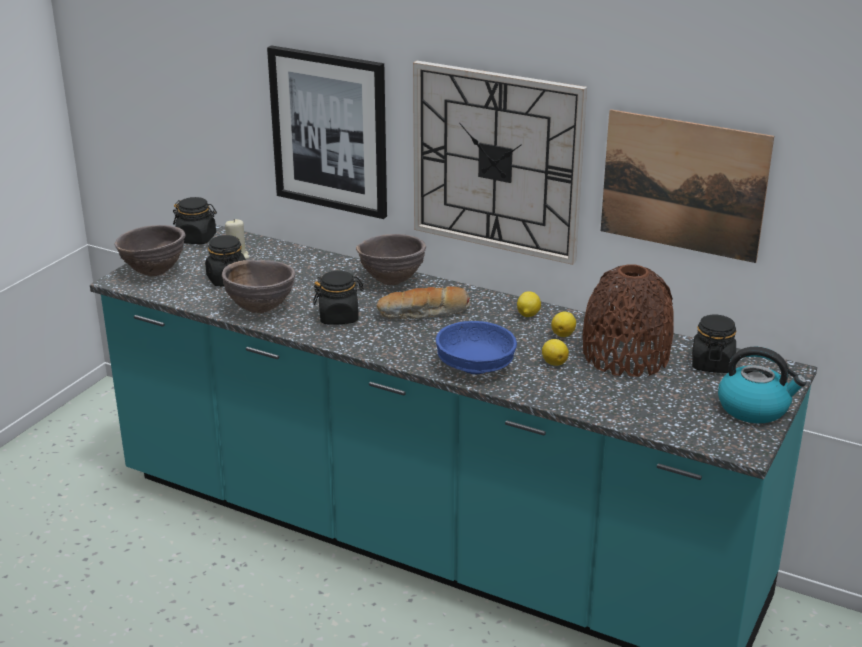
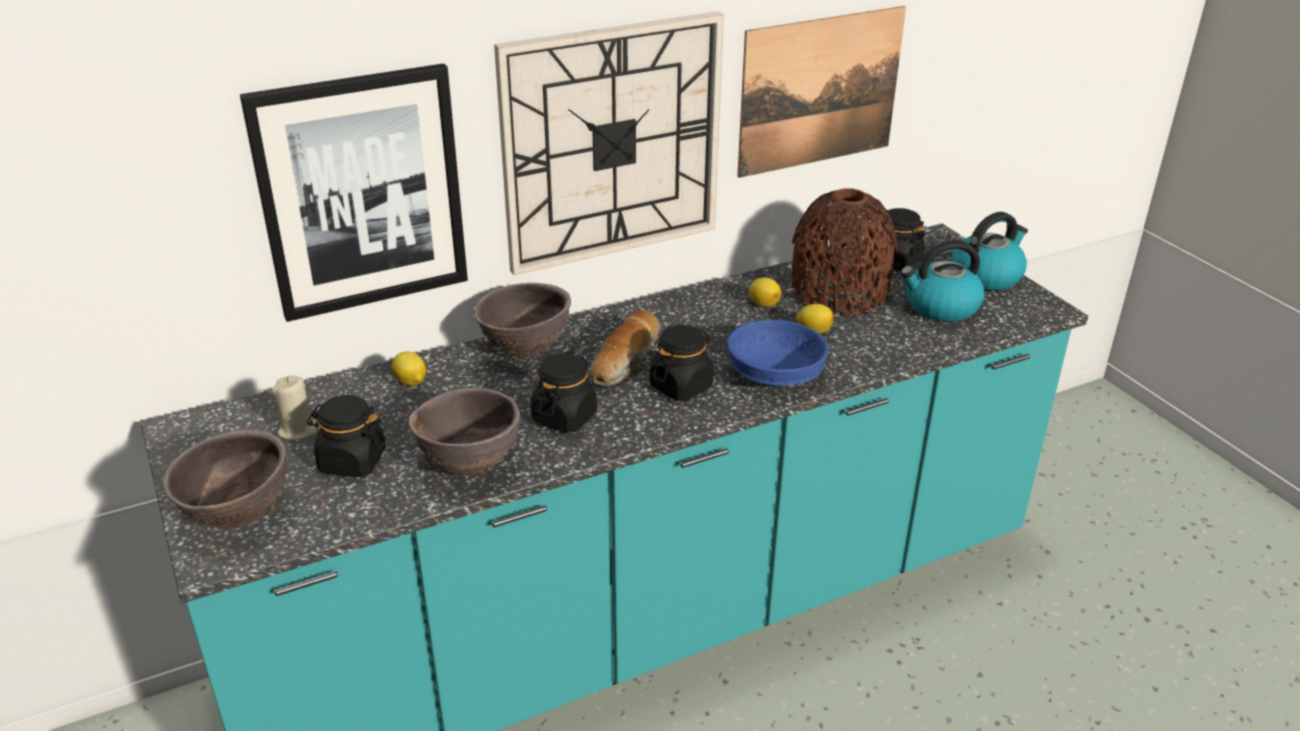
camera: 55 degrees left, 5 degrees up
(197, 239) = (194, 444): black jar -> black jar (681, 386)
(527, 315) = (702, 305): lemon -> lemon (411, 382)
(669, 401) = (940, 307): none -> kettle

